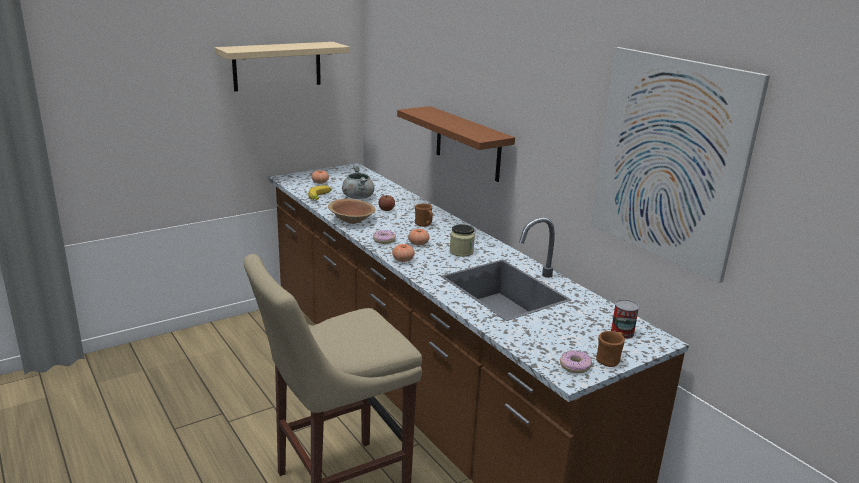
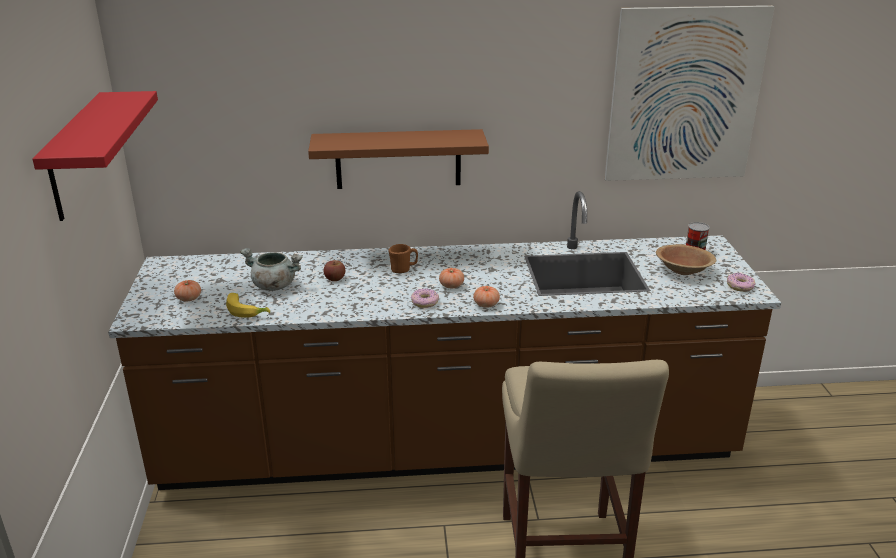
camera: 60 degrees left, 5 degrees up
(277, 66) = (76, 156): beige shelf -> red shelf
(351, 220) = (346, 307): brown bowl -> brown bowl (683, 270)
(461, 252) = (490, 269): jar -> none
(610, 360) = (735, 270): brown mug -> none

